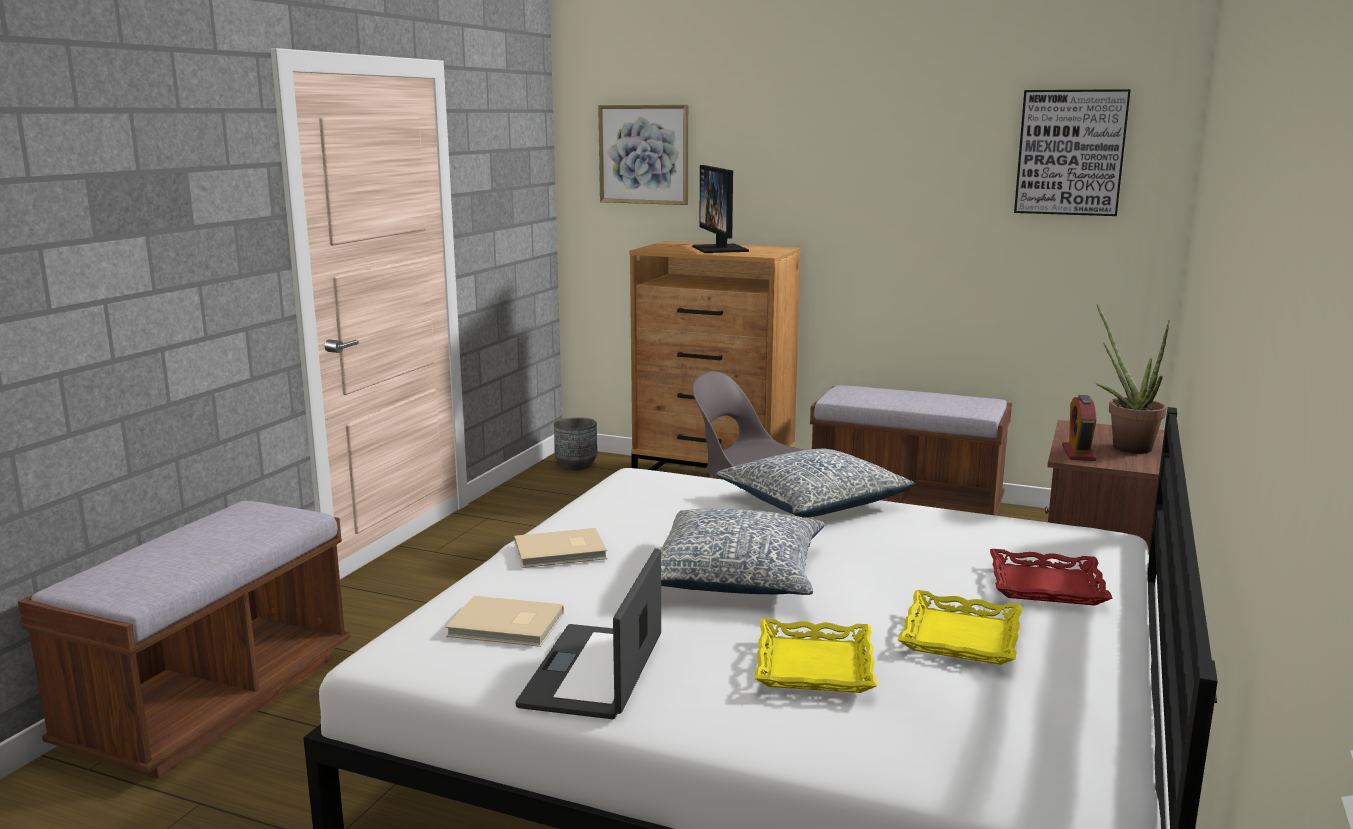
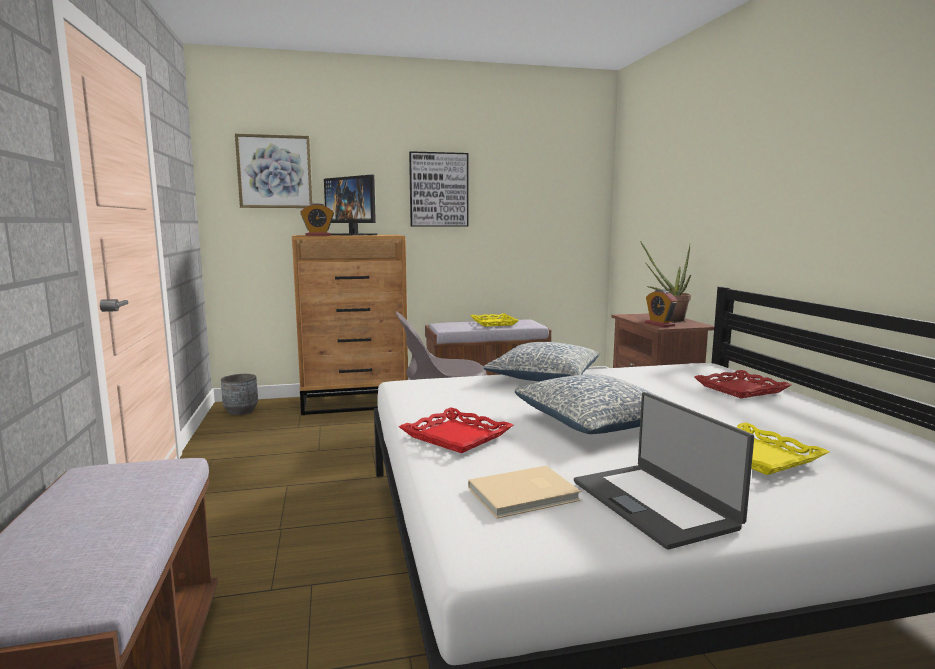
camera: 35 degrees left, 5 degrees down
(562, 552) = (457, 436): beige book -> red tray
(665, 250) = (318, 235): none -> alarm clock
(959, 636) = (773, 420): yellow tray -> yellow tray (493, 323)
(1070, 152) = (554, 172): picture -> picture (438, 190)

